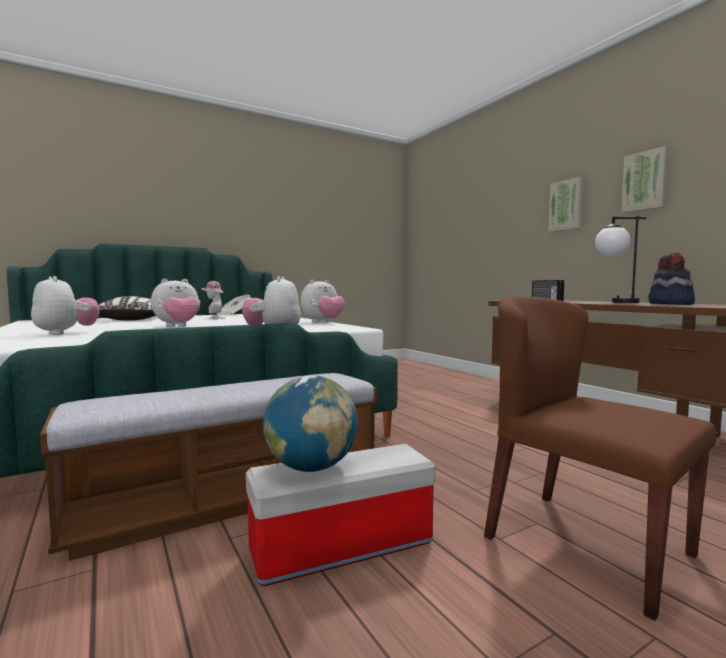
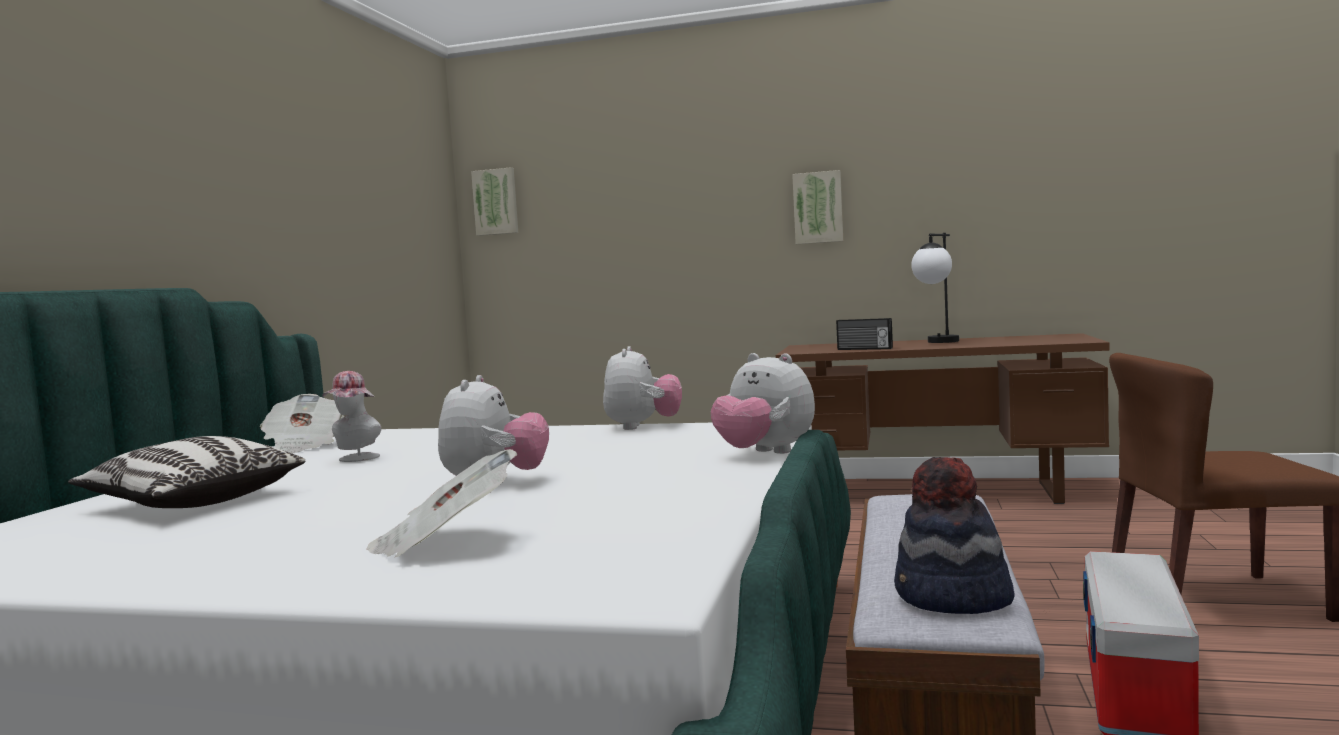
camera: 45 degrees left, 0 degrees up
(66, 333) = (444, 543): plush toy -> newspaper
(311, 467) = (1135, 597): globe -> none
(645, 181) = (927, 186): picture -> picture (496, 202)
(670, 304) = (1009, 340): hat -> hat (952, 599)

